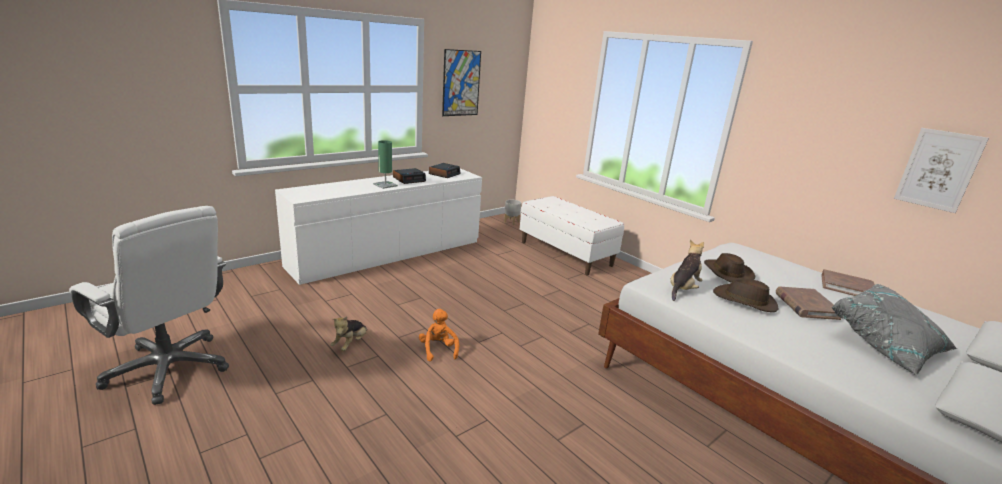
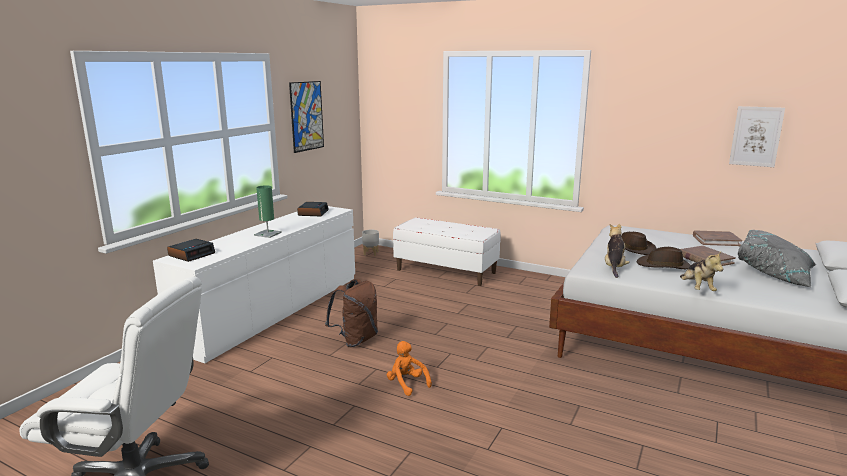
camera: 20 degrees left, 5 degrees down
(350, 344) = (317, 403): plush toy -> plush toy (697, 289)
(409, 179) = (285, 224): alarm clock -> alarm clock (192, 254)
(430, 297) = (356, 340): none -> brown backpack

